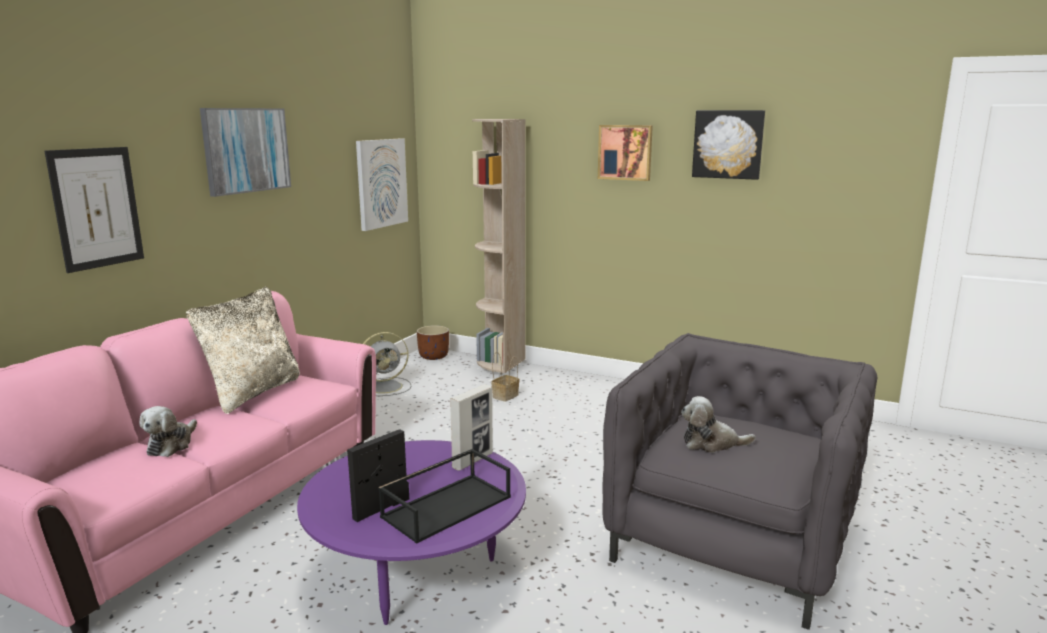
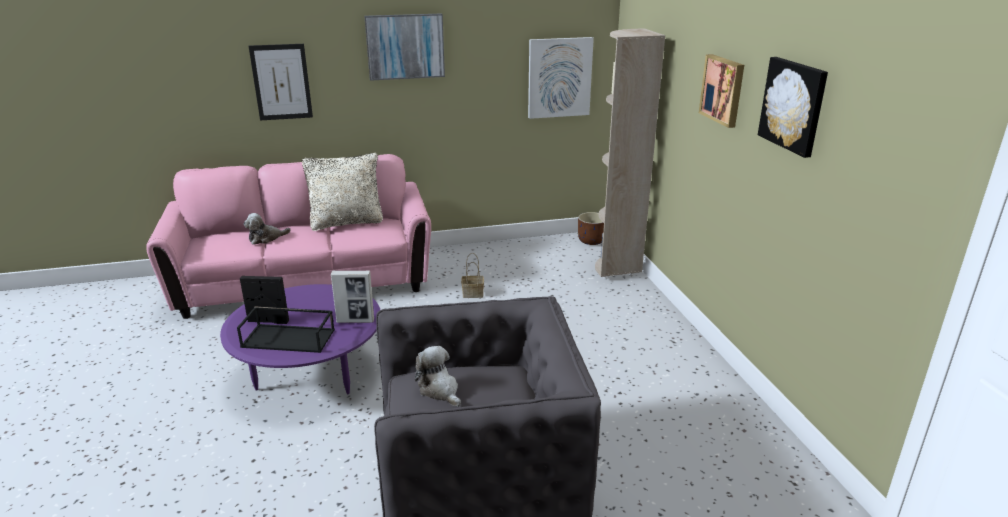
camera: 50 degrees right, 10 degrees up
(386, 387) = (516, 252): grey fan -> none
(505, 395) = (573, 295): basket -> basket (473, 293)

